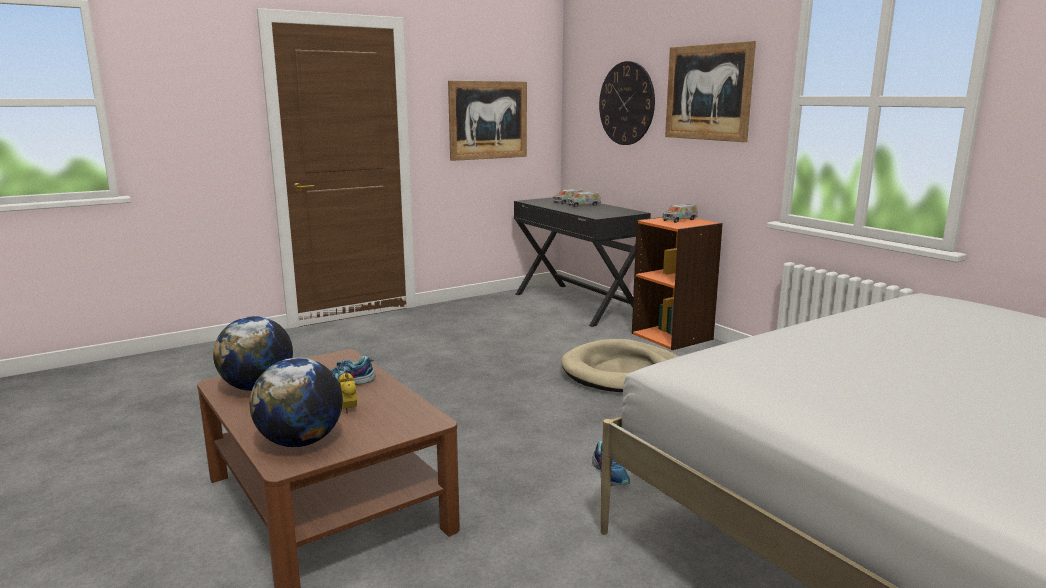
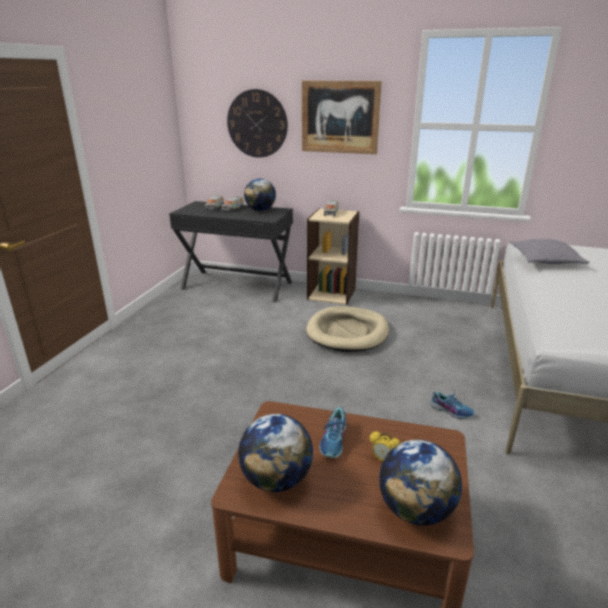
camera: 40 degrees left, 10 degrees up
(488, 120) = (138, 145): picture -> none
(609, 209) = (260, 210): none -> globe
(672, 336) = (332, 294): orange bookcase -> beige bookcase
(892, 310) = (545, 260): none -> grey pillow

